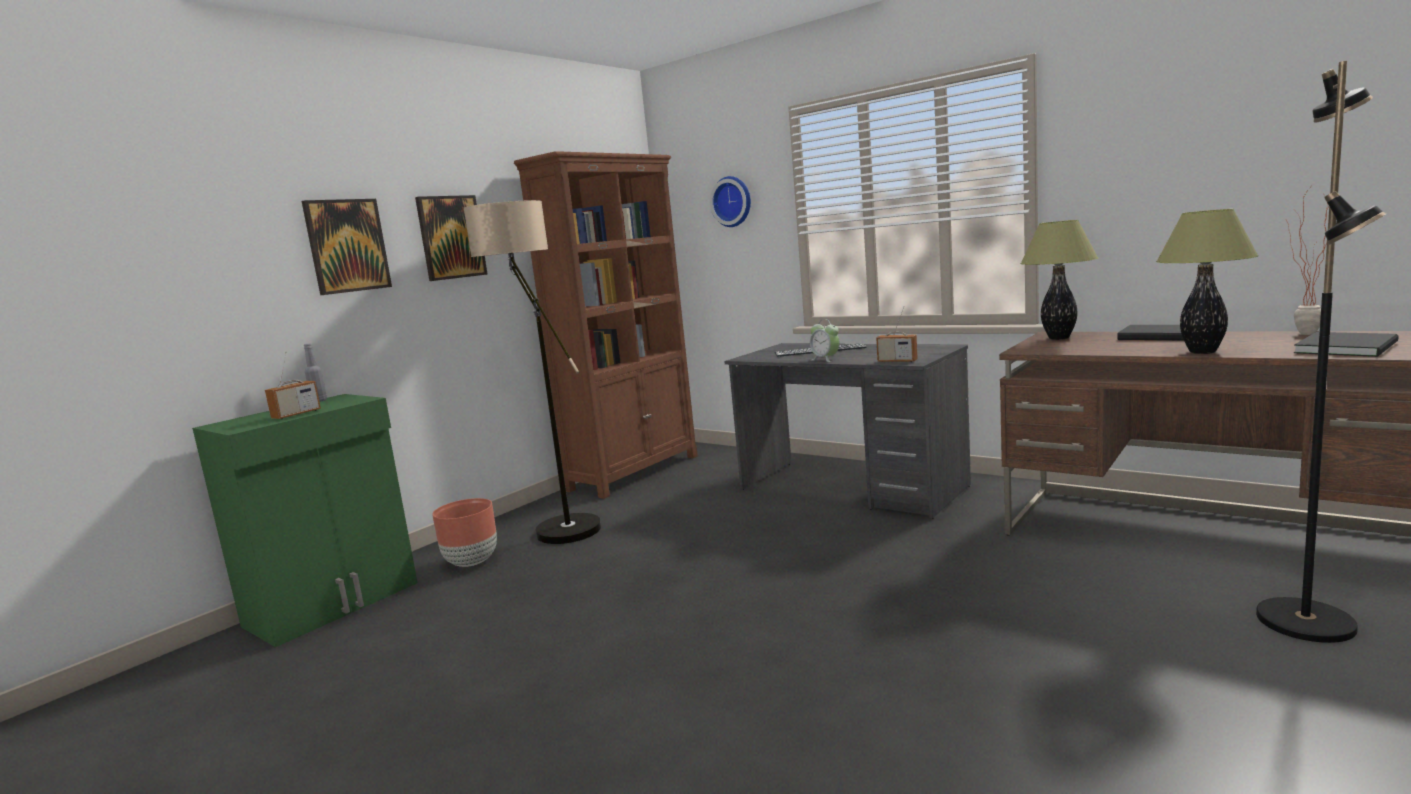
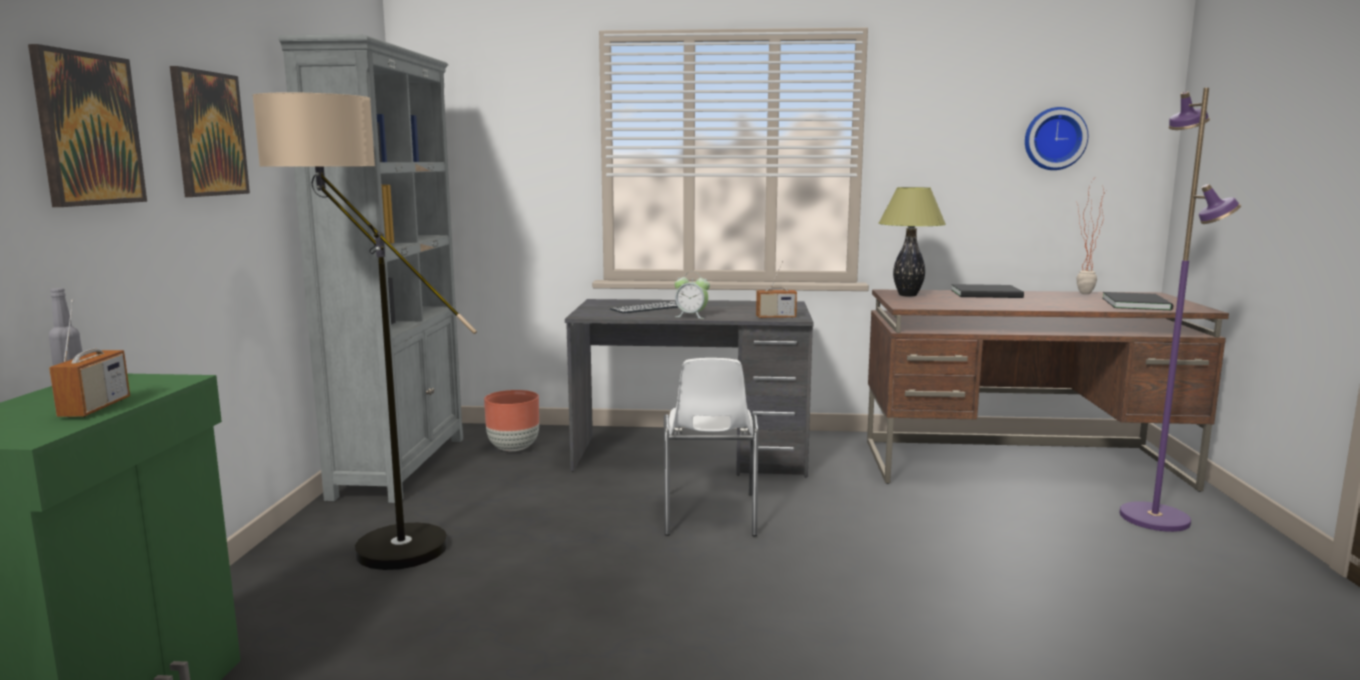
camera: 35 degrees left, 0 degrees up
(472, 562) = (300, 615): brown planter -> brown planter (514, 448)
(635, 472) = (401, 466): brown bookcase -> grey bookcase
(732, 201) = (514, 129): wall clock -> wall clock (1054, 139)
(802, 539) = (709, 514): none -> white chair
(1203, 352) = (1052, 307): table lamp -> none
(1307, 622) = (1155, 518): black floor lamp -> purple floor lamp

